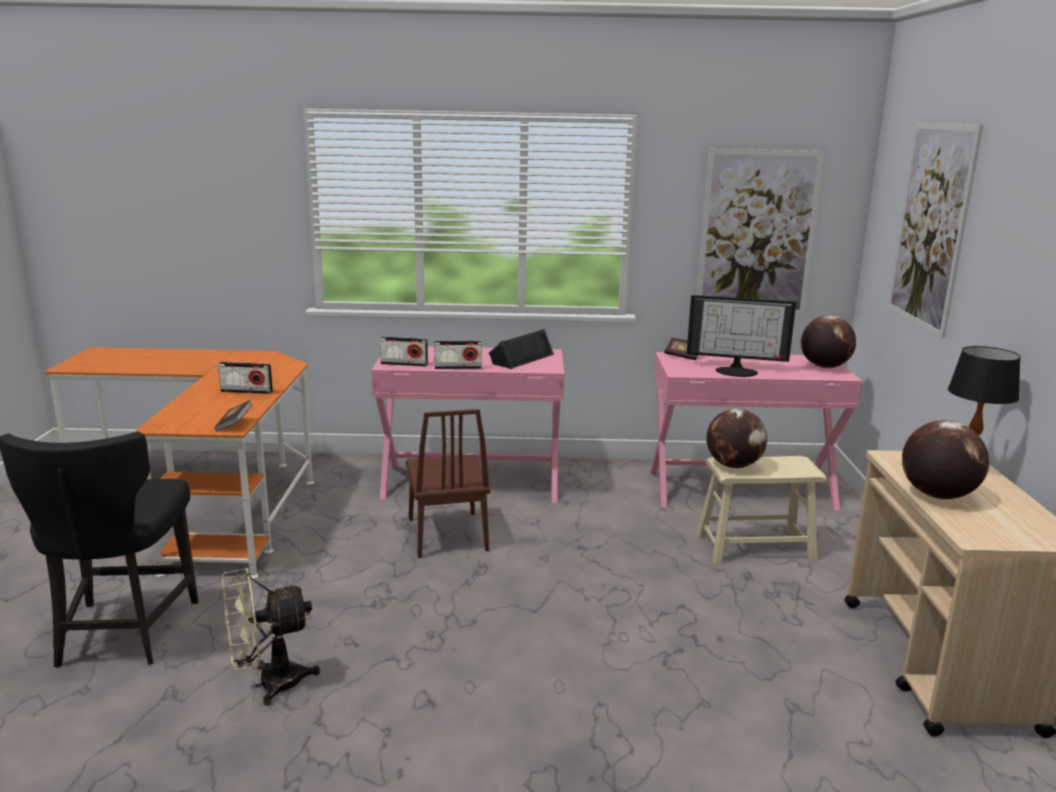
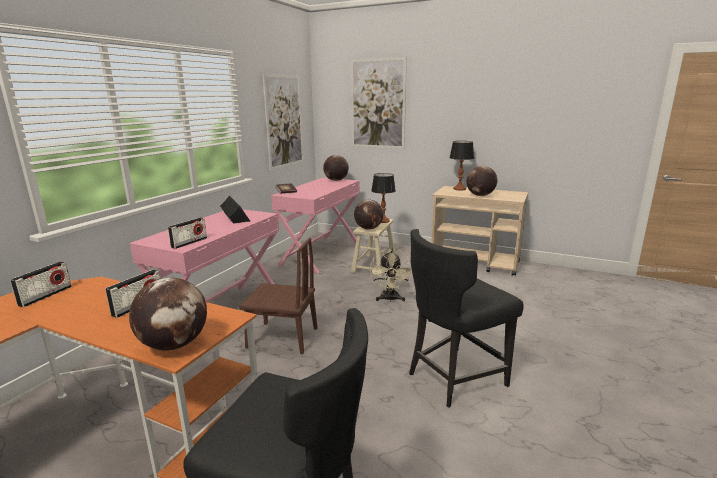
camera: 65 degrees left, 0 degrees up
(175, 421) = (175, 344): none -> globe
(234, 424) = (225, 316): book -> none
(268, 684) = (420, 444): beige fan -> beige fan (390, 299)
(427, 692) = (453, 378): none -> black chair
(458, 367) = (225, 231): radio -> radio (45, 296)
(737, 371) = (322, 190): monitor -> none
(797, 469) = (383, 221): none -> table lamp

